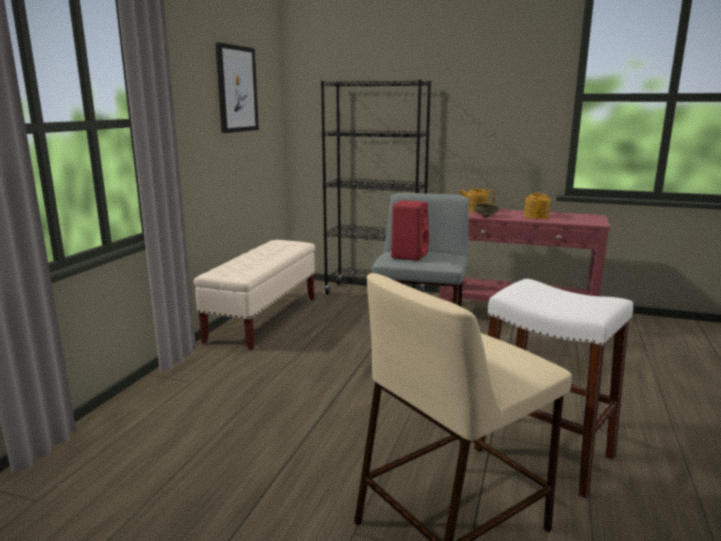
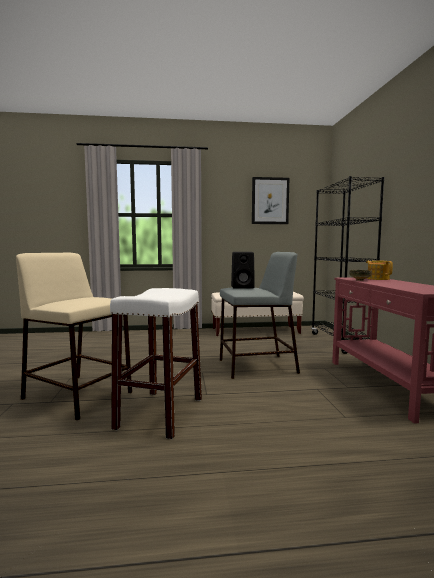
camera: 65 degrees right, 10 degrees down
(409, 255) = (243, 287): red speaker -> black speaker
(536, 216) = (401, 284): teapot -> none

